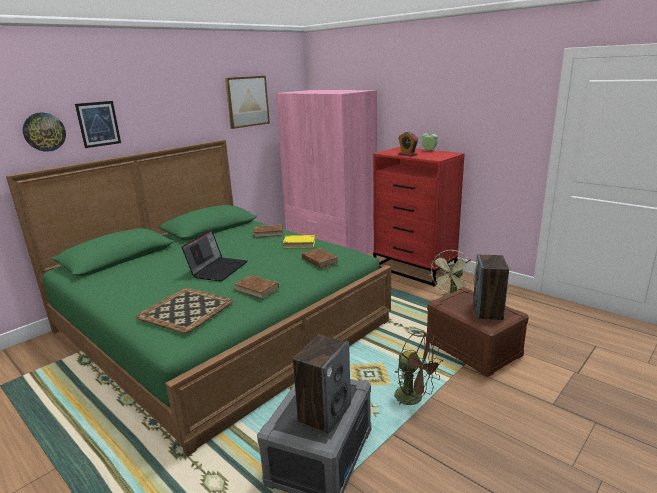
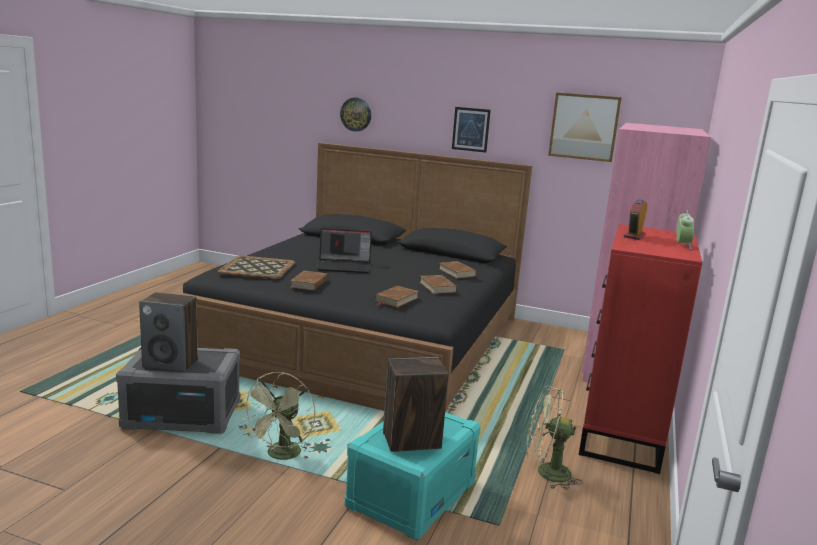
camera: 65 degrees right, 5 degrees down
(98, 124) = (400, 117): picture -> picture (471, 129)
(219, 326) = (365, 337): green bed -> black bed
(299, 243) = (437, 287): yellow book -> brown book
(414, 398) = (281, 456): brown fan -> green fan
(472, 349) = (411, 494): brown storage box -> turquoise storage box

